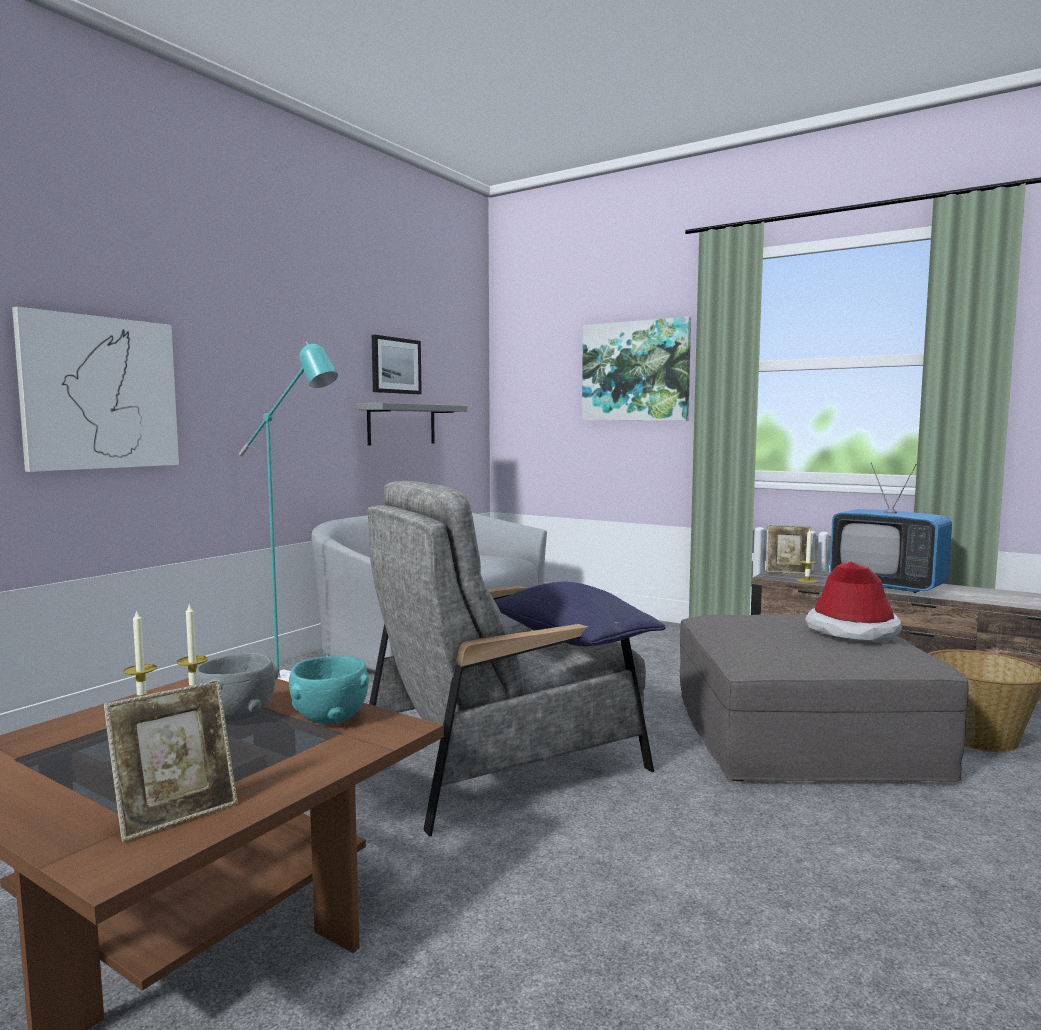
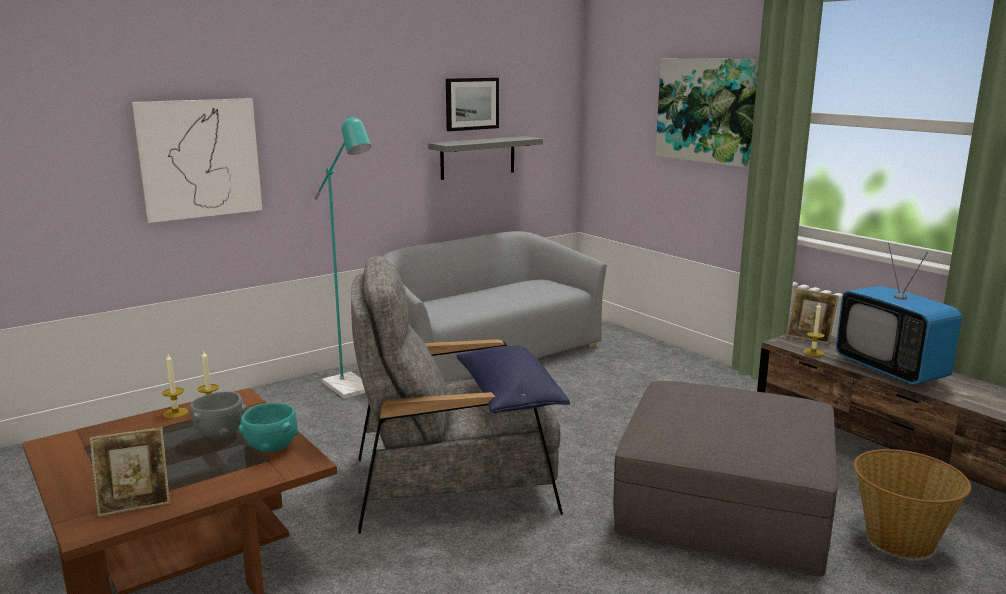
camera: 20 degrees right, 10 degrees up
(852, 631) = (773, 423): hat -> none

